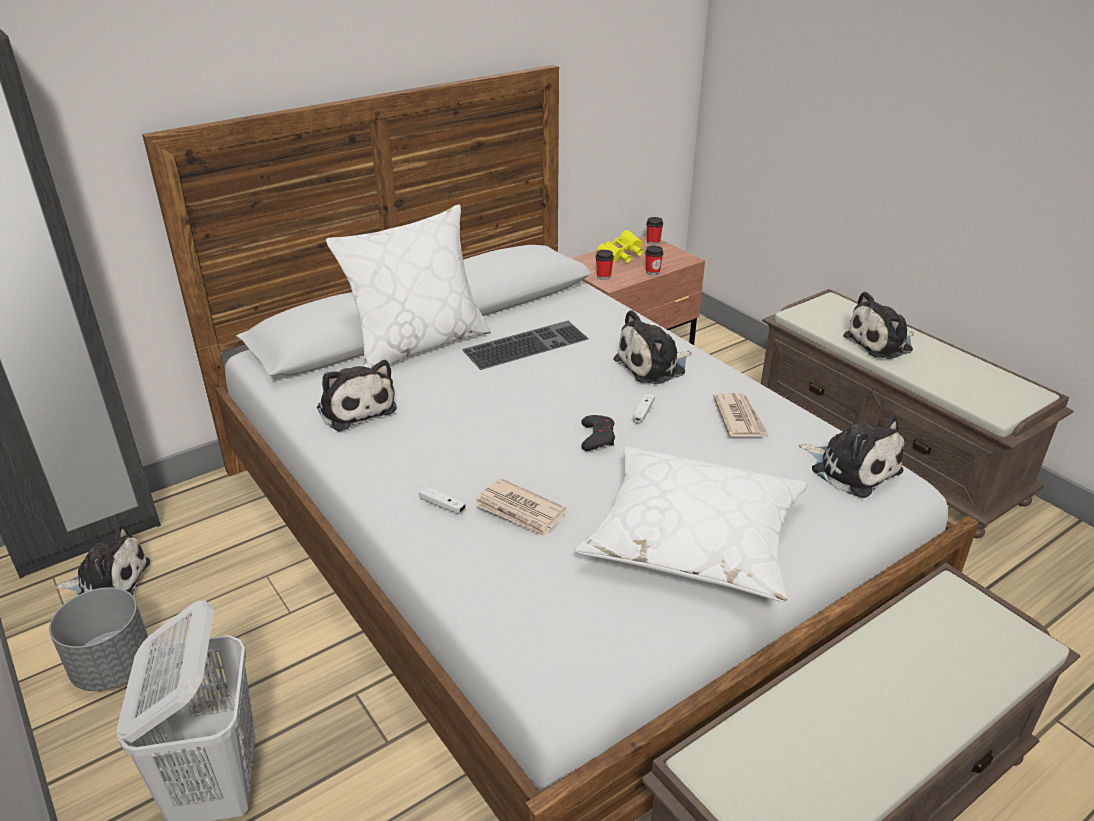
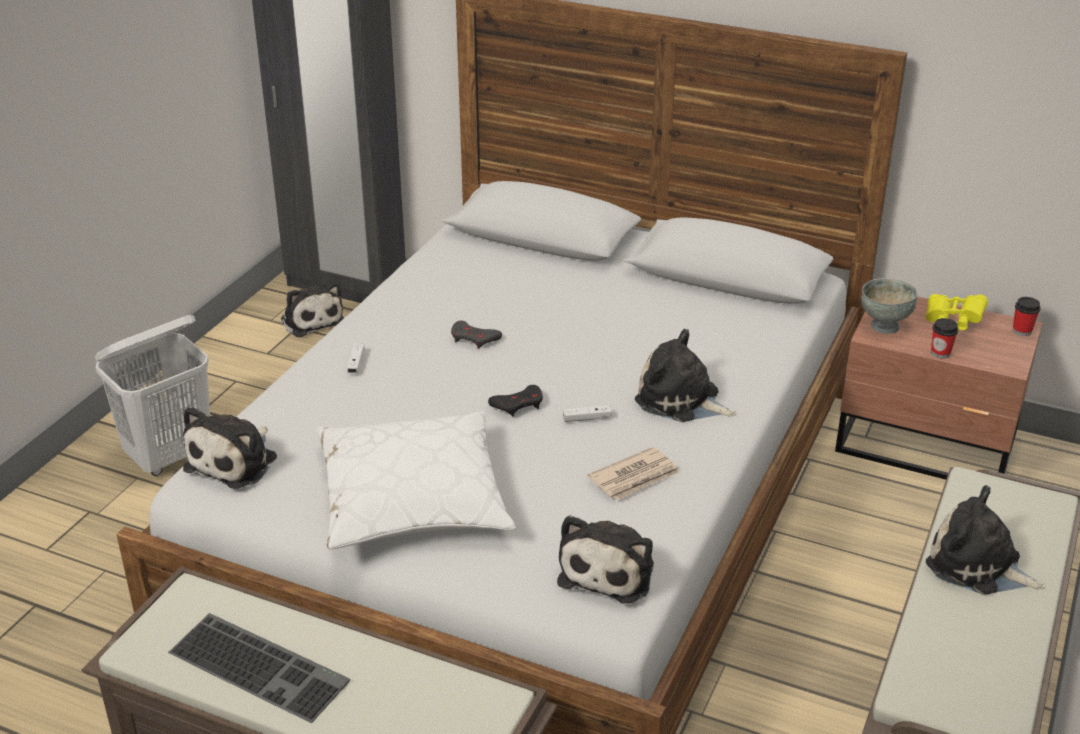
camera: 60 degrees right, 0 degrees up
(113, 667) = (238, 364): grey planter -> none
(355, 408) = (451, 278): plush toy -> plush toy (235, 461)
(418, 344) = (579, 267): white pillow -> none
(473, 426) = (474, 338): none -> grey game controller
(520, 511) = (373, 398): newspaper -> none
(526, 344) = (642, 318): keyboard -> keyboard (262, 665)
(603, 276) = (884, 326): cup -> grey bowl

